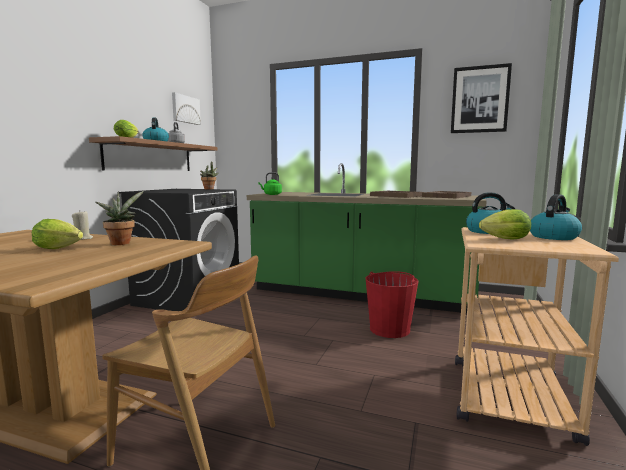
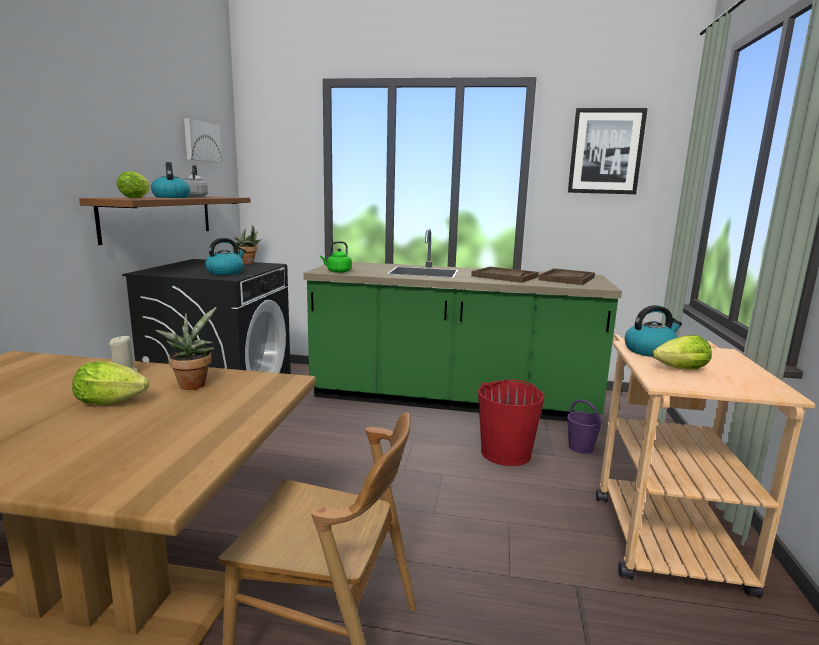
camera: 10 degrees left, 5 degrees up
(454, 329) = (581, 448): none -> purple bucket
(553, 237) = (727, 362): kettle -> kettle (225, 272)

